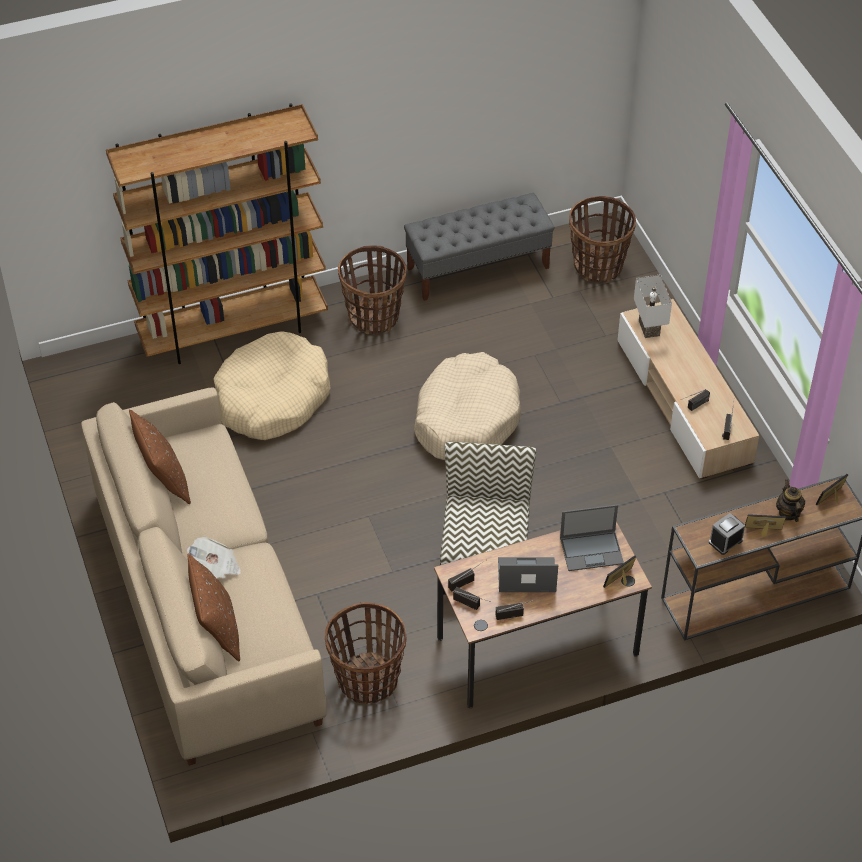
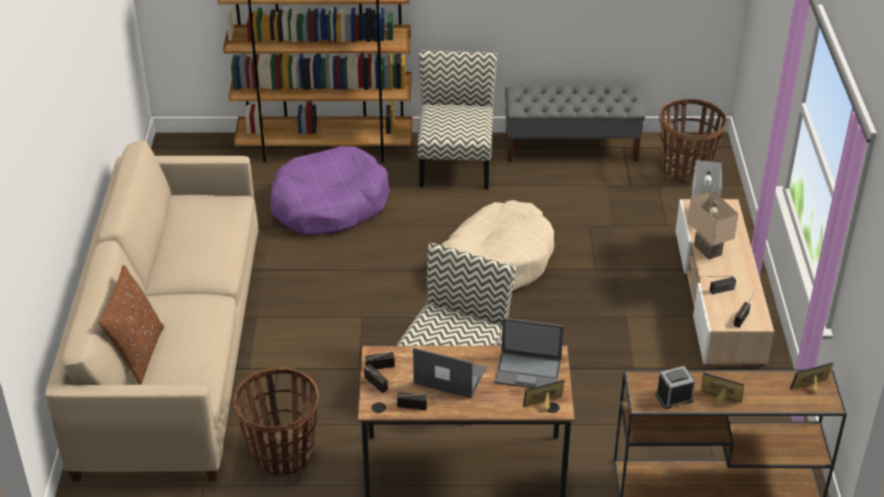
camera: 20 degrees right, 10 degrees down
(164, 480) = (169, 224): brown pillow -> none
(216, 567) = (169, 301): newspaper -> none
(272, 398) = (329, 205): beige dog bed -> purple dog bed
(374, 317) = (455, 164): basket -> chair
(669, 363) = (709, 250): none -> beige table lamp
(788, 513) = (755, 389): teapot -> none

